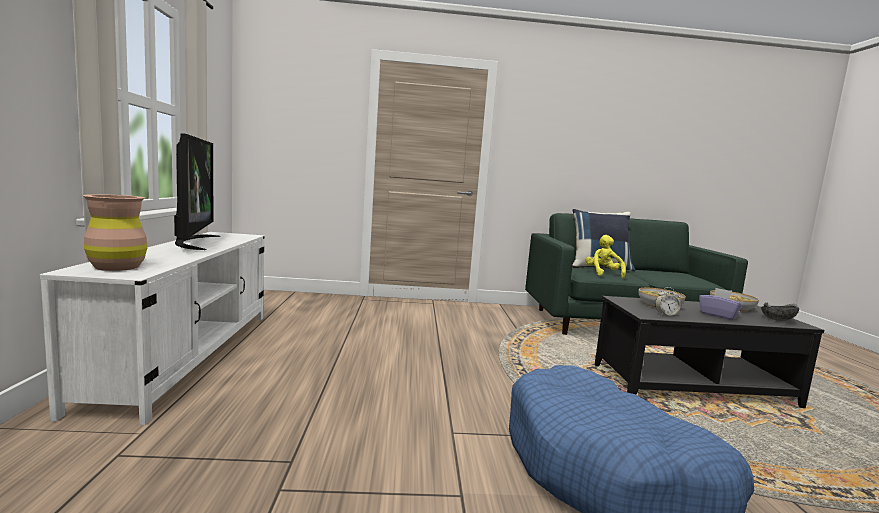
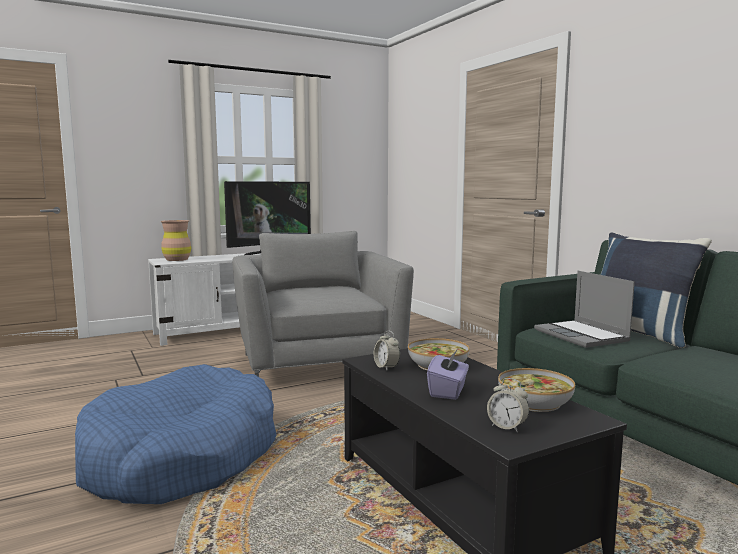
camera: 65 degrees right, 0 degrees up
(388, 356) = (318, 362): none -> grey armchair
(603, 274) = (582, 336): yellow plush toy -> laptop
(776, 320) = (507, 427): grey bowl -> alarm clock

